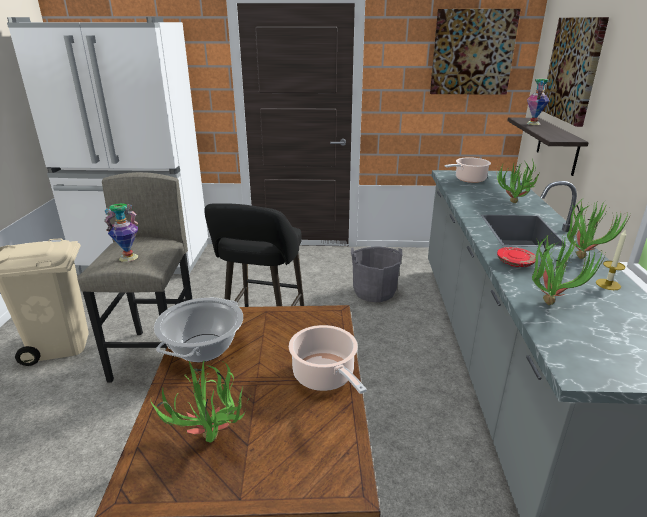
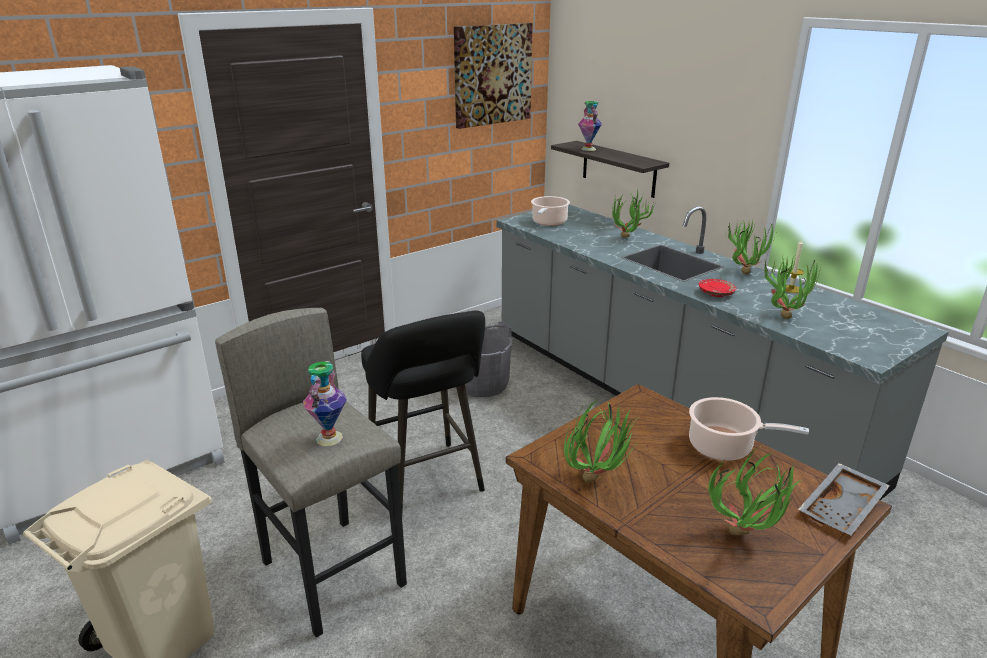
camera: 40 degrees left, 0 degrees up
(203, 348) = (599, 479): cooking pot -> potted plant
(327, 480) = (843, 509): none -> grey tray
(573, 69) = (623, 90): picture -> none

